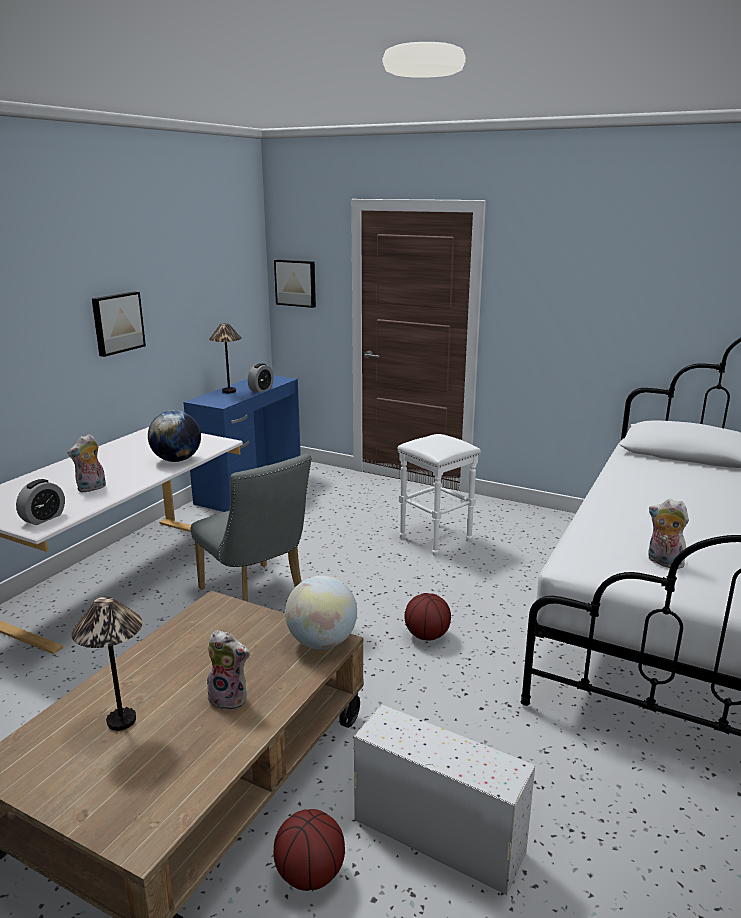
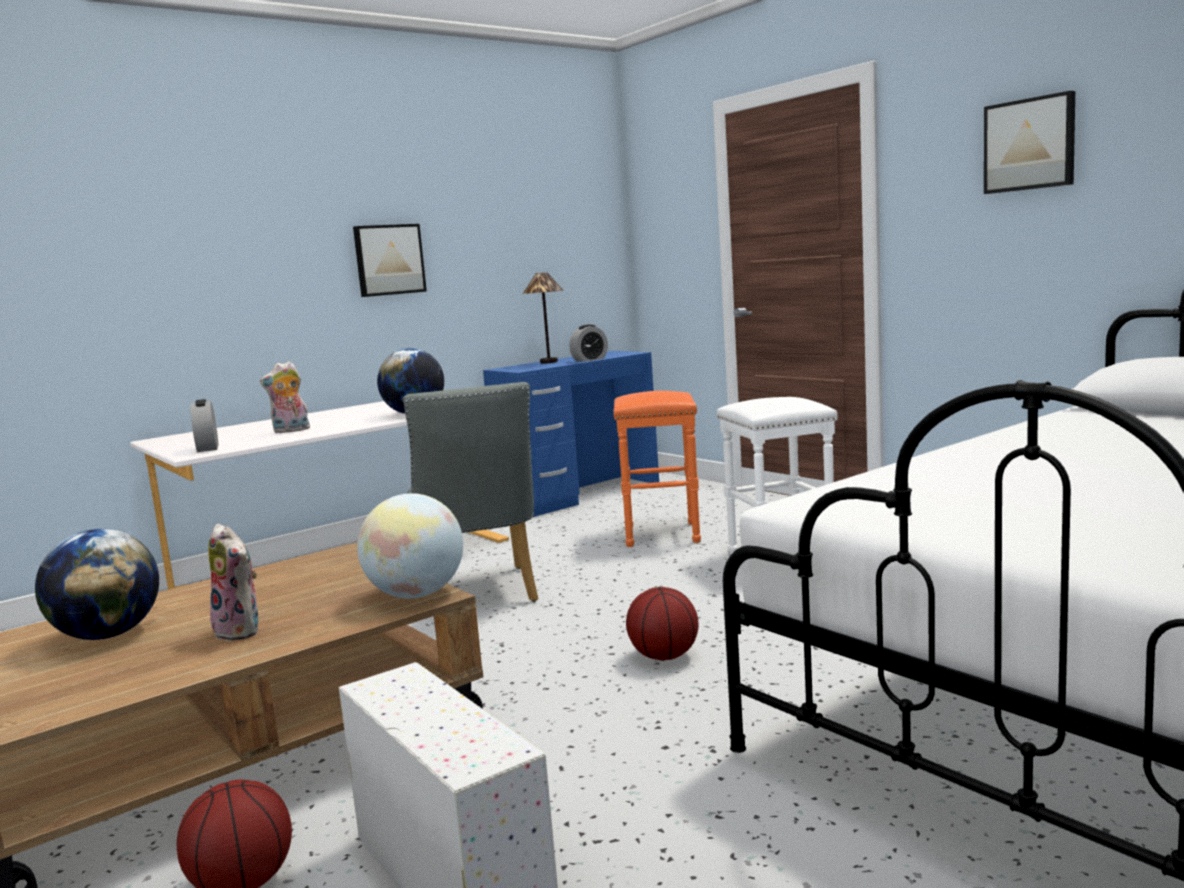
camera: 25 degrees right, 10 degrees down
(43, 518) = (208, 448): alarm clock -> alarm clock turned 105 degrees clockwise
(121, 720) = (107, 635): table lamp -> globe
(296, 283) = (657, 228): picture -> picture (1030, 144)
(342, 522) = (663, 533): none -> orange stool
(663, 562) = (969, 506): plush toy -> none

